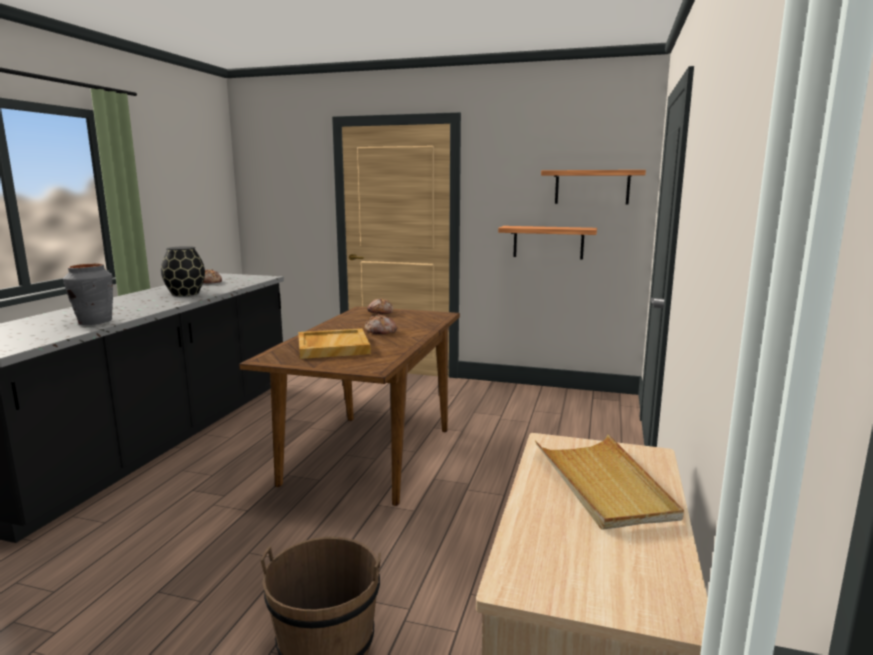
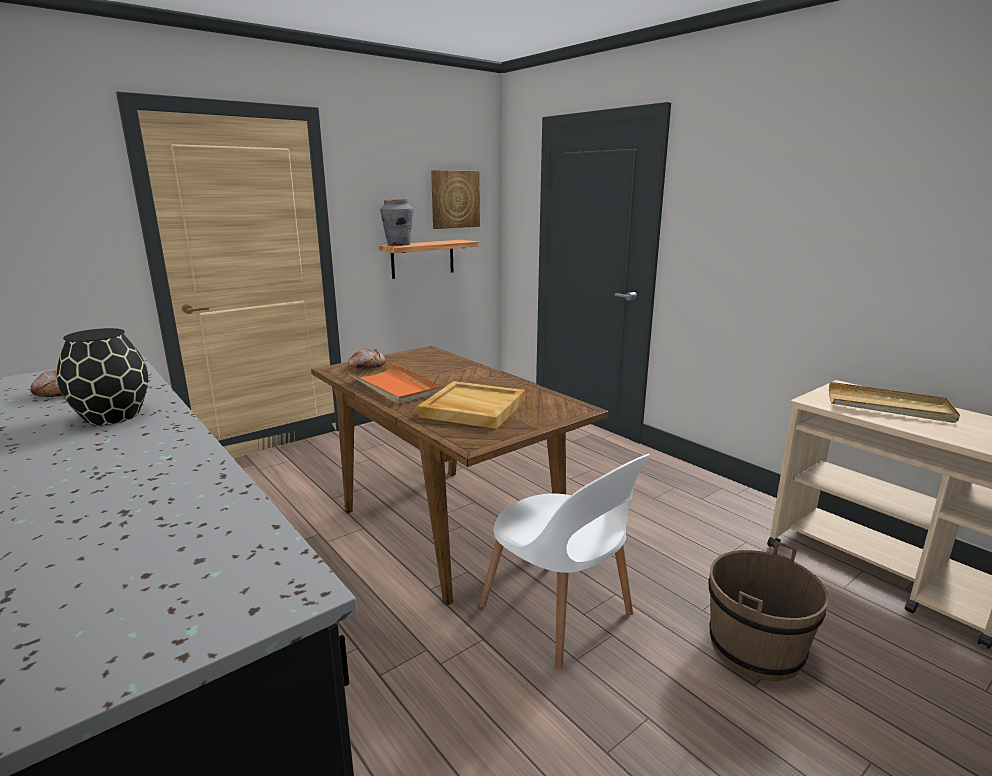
camera: 55 degrees left, 5 degrees up
(94, 322) = (199, 497): grey vase -> grey vase (398, 245)
(298, 530) = (560, 614): none -> white chair
(348, 325) = (394, 387): none -> orange tray
(381, 331) = (447, 381): bread -> none
(592, 187) = (455, 199): shelf -> picture

